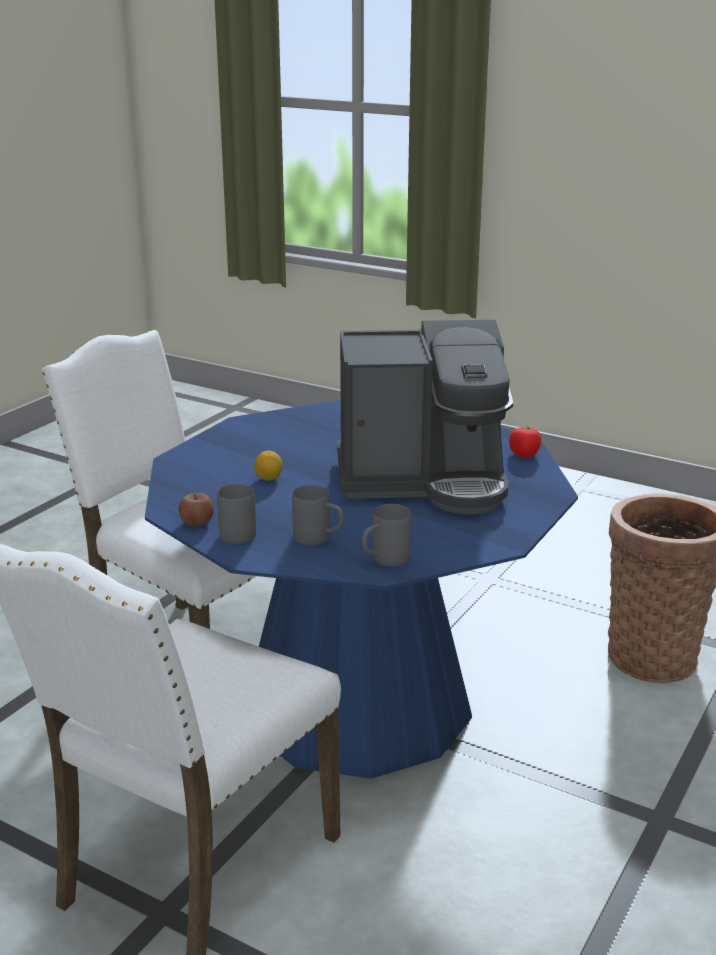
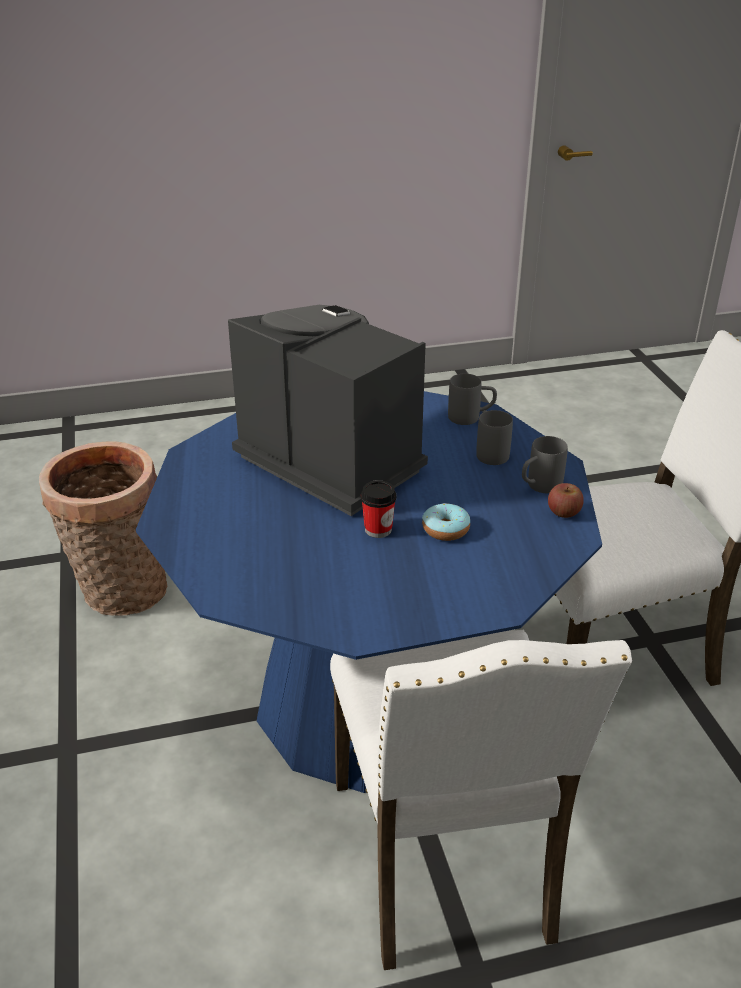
camera: 135 degrees left, 10 degrees up
(269, 478) = (445, 529): lemon -> donut
(313, 461) = (378, 529): none -> cup
(524, 454) = (211, 444): tomato -> none

